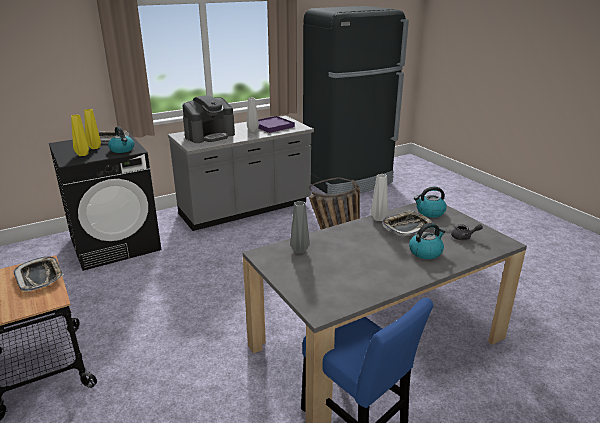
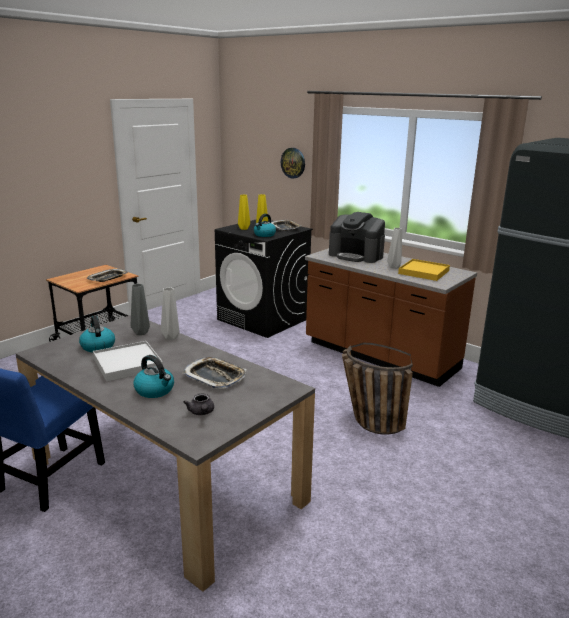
camera: 70 degrees right, 5 degrees down
(67, 69) = (293, 163): none -> wall clock
(246, 210) = (380, 356): grey counter -> brown counter
(272, 126) = (423, 272): purple tray -> yellow tray
(369, 261) = (127, 363): none -> white tray
(379, 219) = (228, 360): grey vase -> grey vase (171, 338)
(430, 212) = (264, 388): kettle -> kettle (97, 346)

